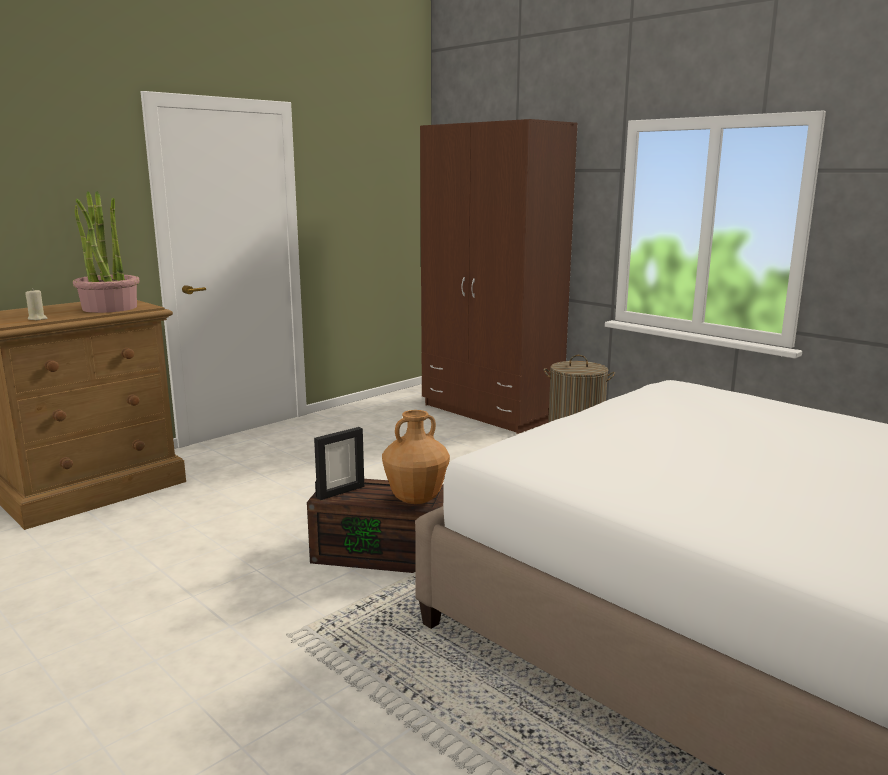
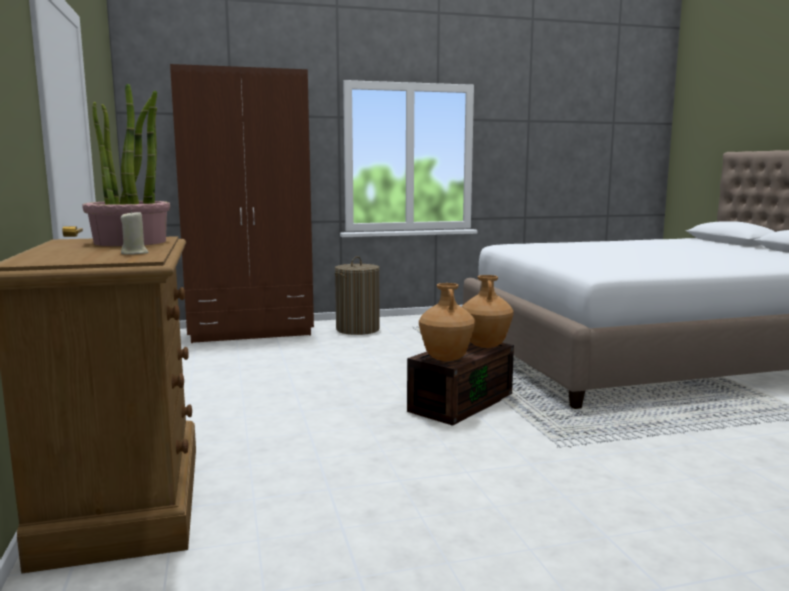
camera: 60 degrees left, 5 degrees down
(340, 491) = (446, 359): picture frame -> brown vase

